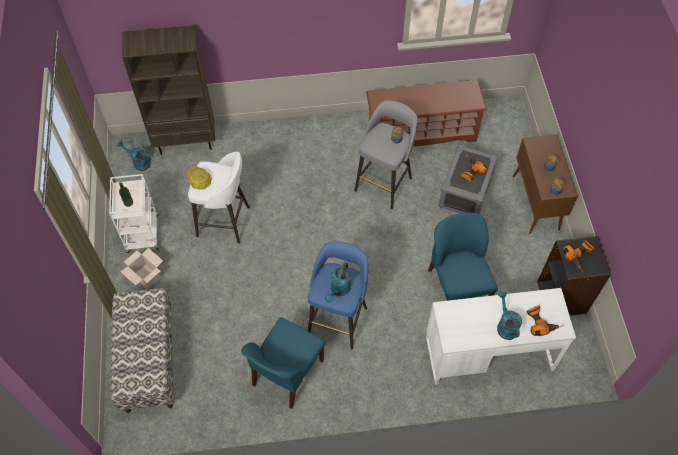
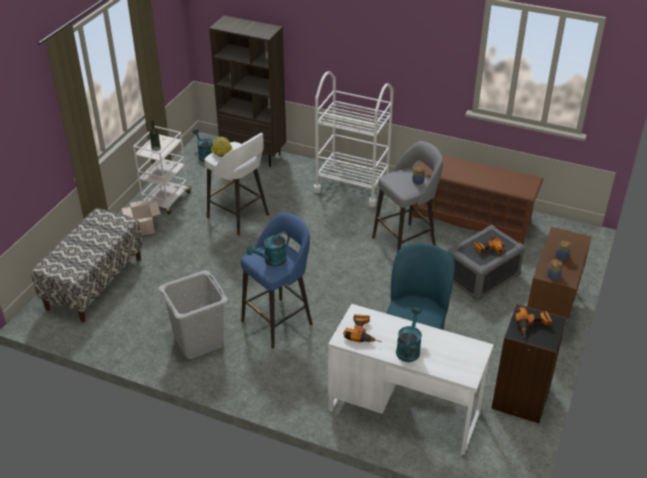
camera: 30 degrees right, 20 degrees down
(286, 374) = (198, 341): blue chair -> grey laundry basket
(299, 139) = (352, 186): none -> white cart
(541, 322) = (448, 361): power drill -> power drill (363, 332)

